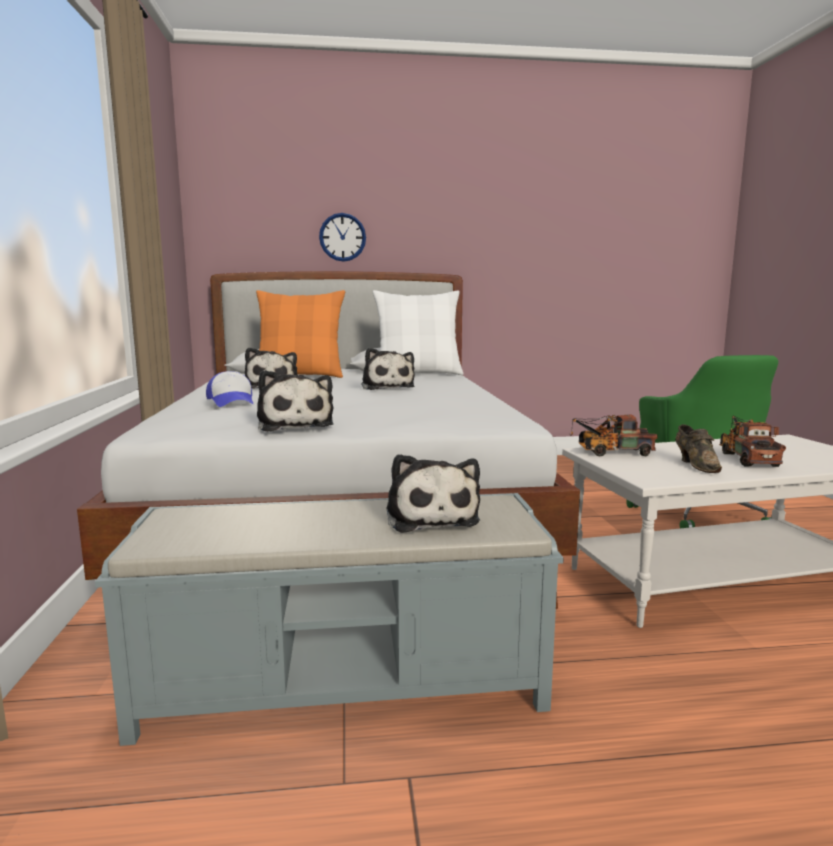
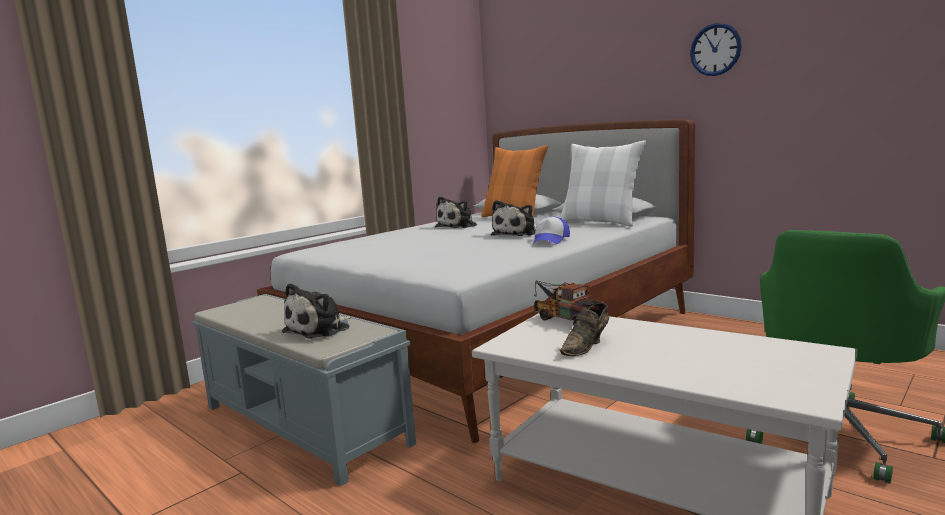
camera: 50 degrees right, 0 degrees up
(232, 402) = (380, 237): cap -> cap (550, 240)
(295, 425) = (354, 257): plush toy -> none
(342, 237) = (589, 91): wall clock -> wall clock (715, 49)
(746, 458) = (663, 354): toy truck -> none

